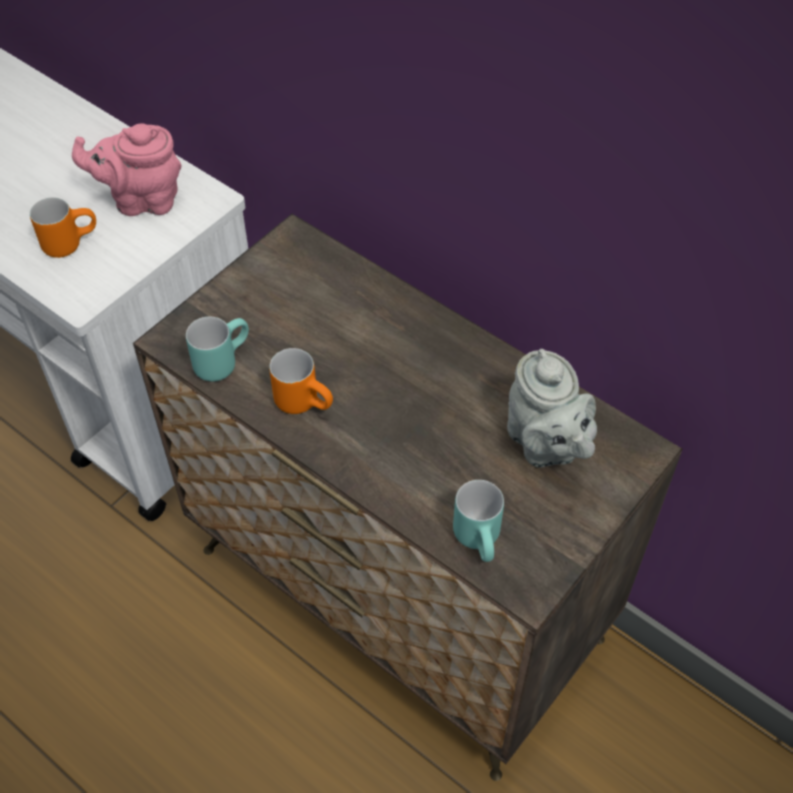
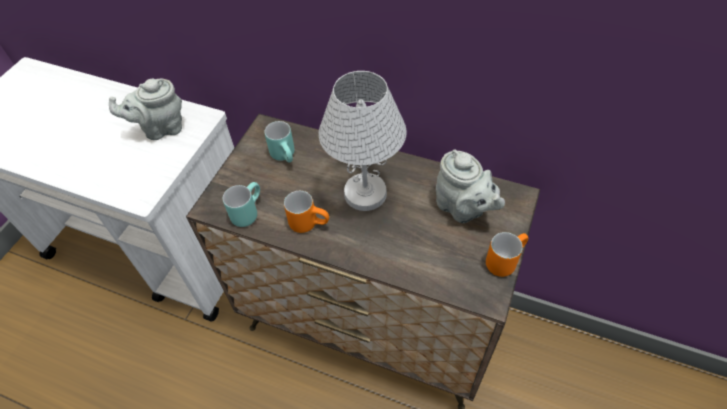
camera: 15 degrees left, 0 degrees up
(70, 242) = (122, 165): orange mug -> orange mug (503, 259)
(142, 200) = (161, 128): pink teapot -> grey teapot
(406, 380) = (365, 193): none -> white table lamp
(482, 540) = (450, 277): turquoise mug -> turquoise mug (286, 156)

